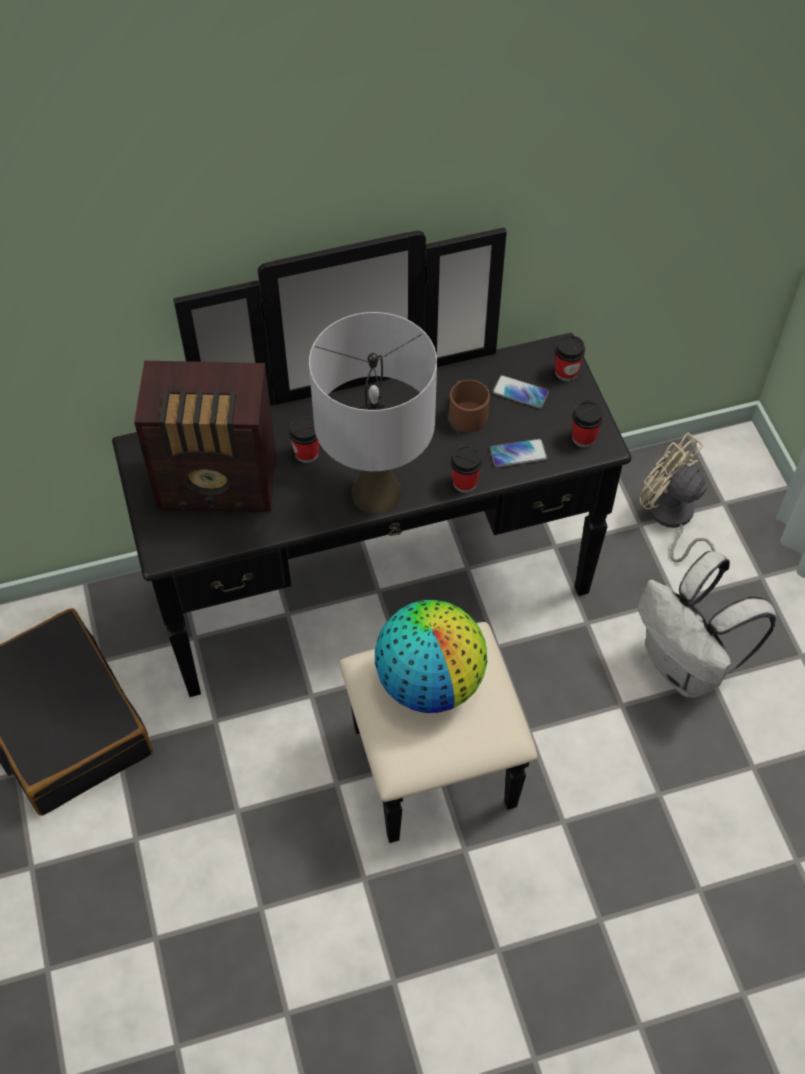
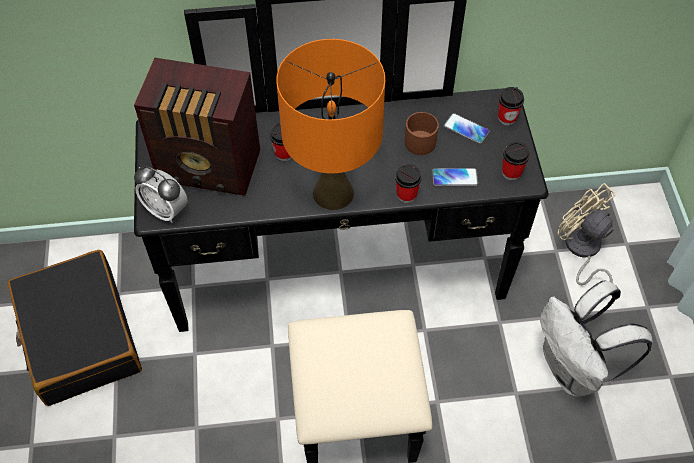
camera: 10 degrees right, 0 degrees up
(177, 544) = (166, 210): none -> alarm clock
(377, 493) = (333, 193): grey table lamp -> orange table lamp
(430, 681) = (355, 351): globe -> none

